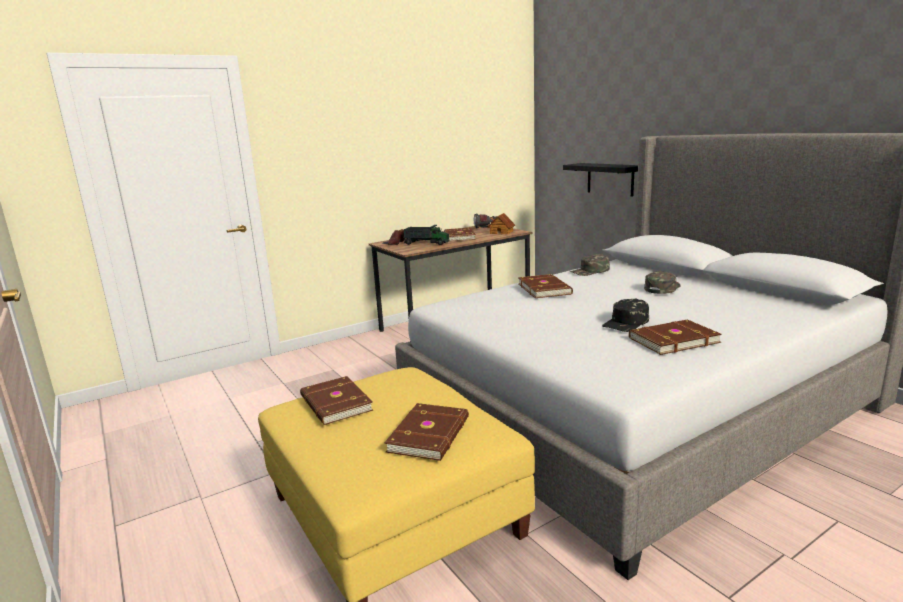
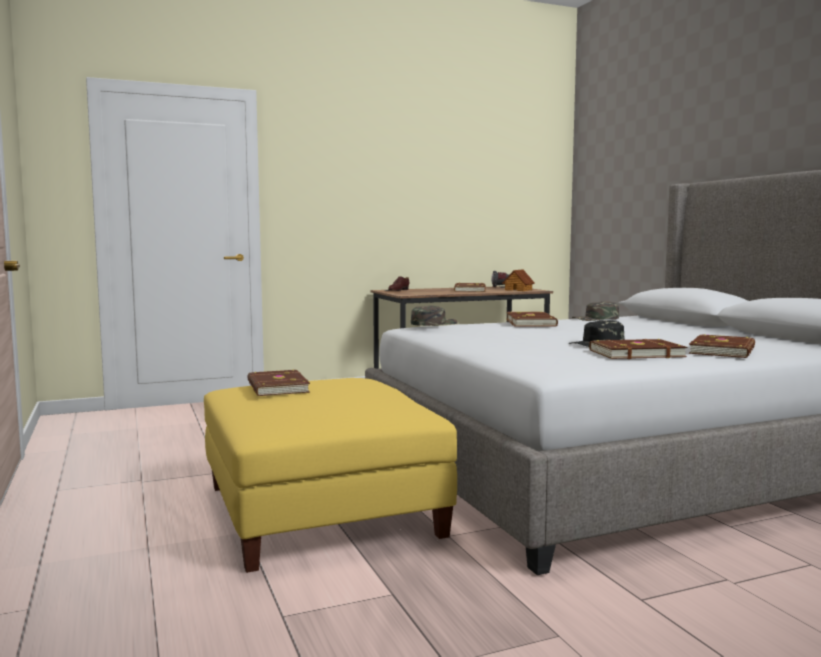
camera: 10 degrees right, 10 degrees down
(426, 243) = (430, 292): toy truck -> none
(430, 434) = (354, 407): brown book -> brown book (724, 351)
(610, 179) = (646, 237): black shelf -> none
(661, 288) = (663, 329): green cap -> green cap (433, 324)

